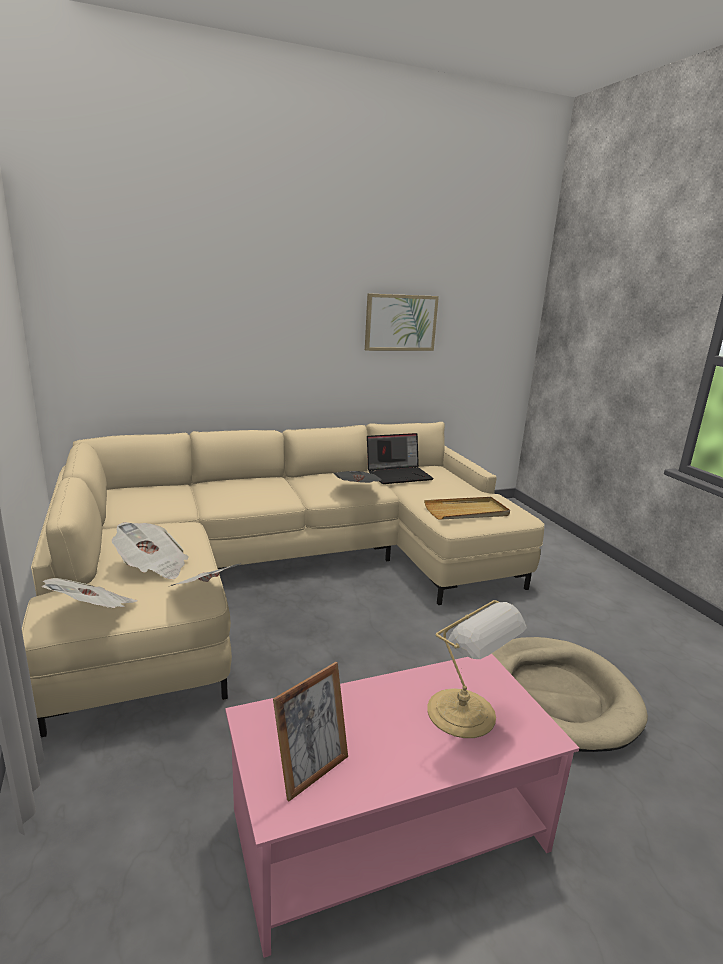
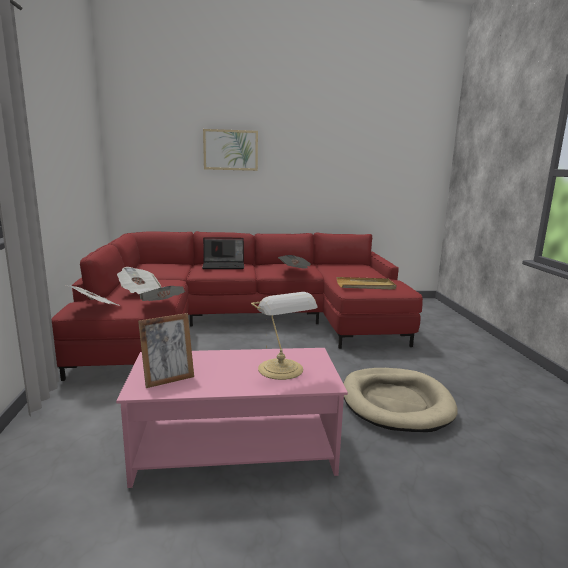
camera: 15 degrees right, 5 degrees down
(282, 571) = (242, 323): beige sofa -> red sofa
(399, 475) = (332, 266): laptop -> laptop (224, 265)
(400, 322) = (341, 164): picture -> picture (230, 150)

